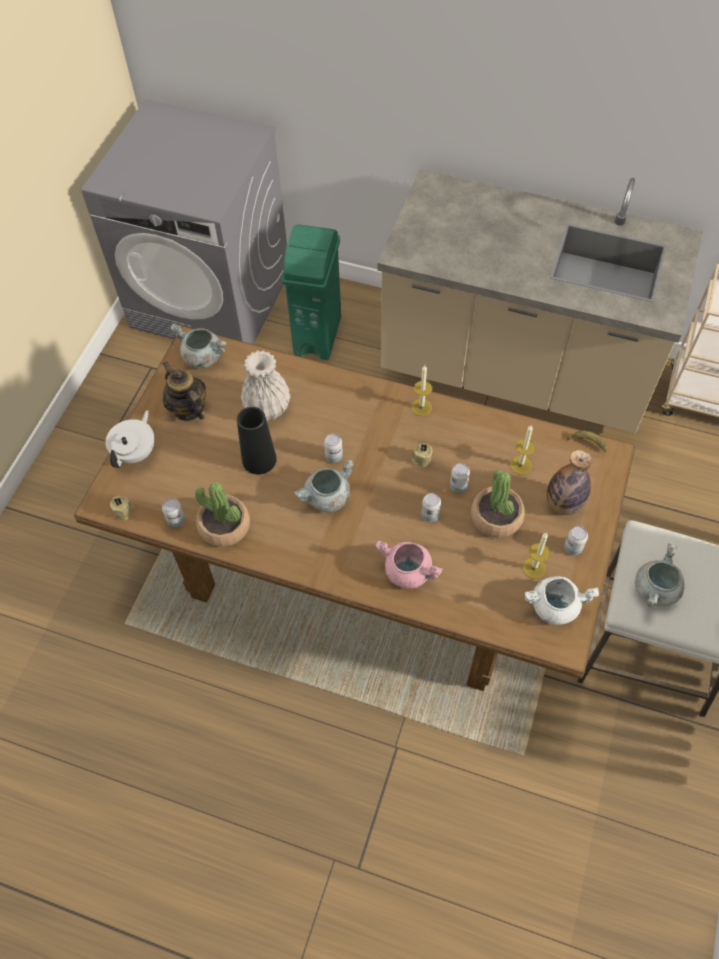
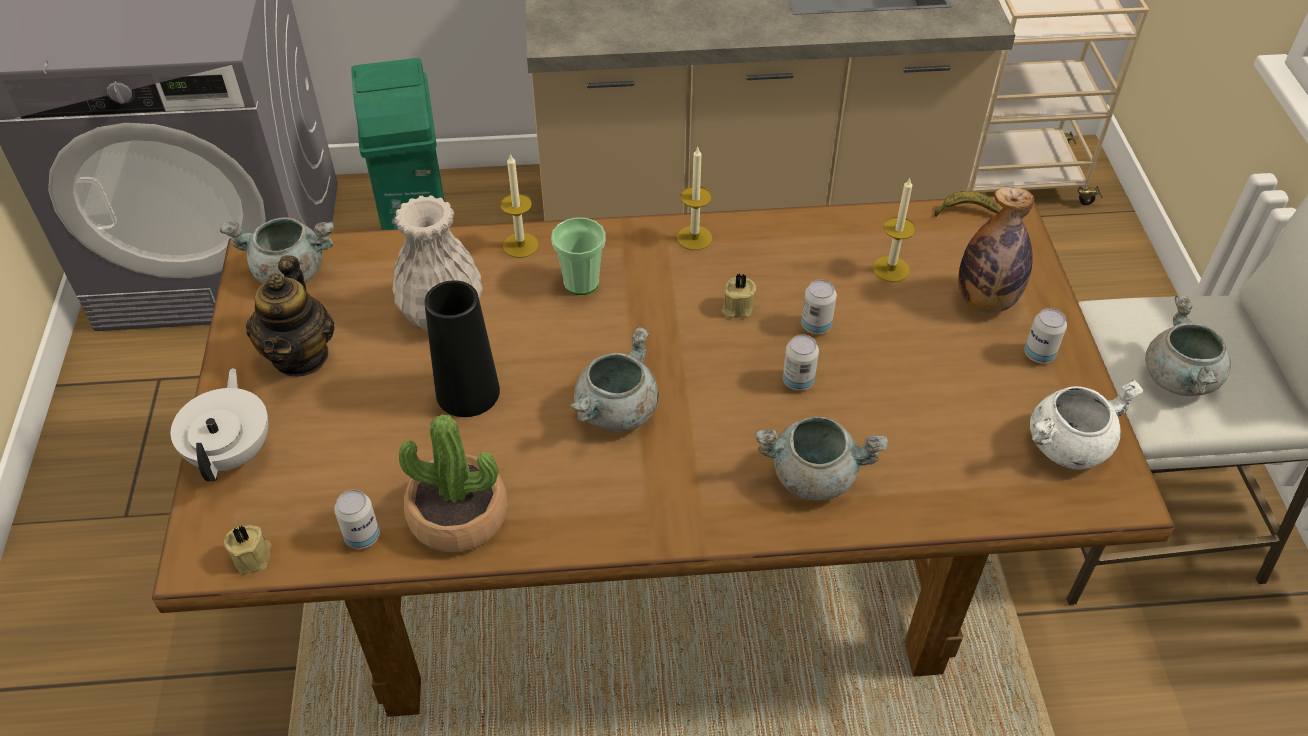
camera: 25 degrees left, 10 degrees down
(188, 409) = (301, 355): teapot -> teapot turned 120 degrees counterclockwise
(334, 456) = (593, 347): can -> none
(346, 414) = (581, 282): none -> cup
(408, 571) = (814, 476): pink cooking pot -> grey cooking pot
(496, 517) = (901, 350): potted plant -> none
(534, 568) = (1002, 402): candle -> candle (520, 245)

